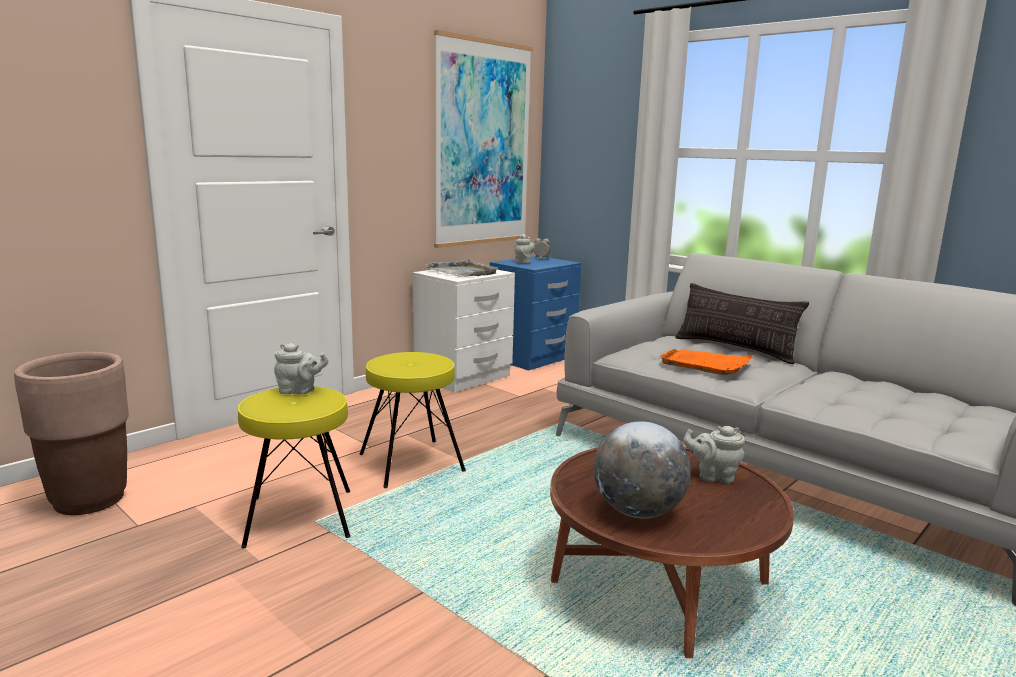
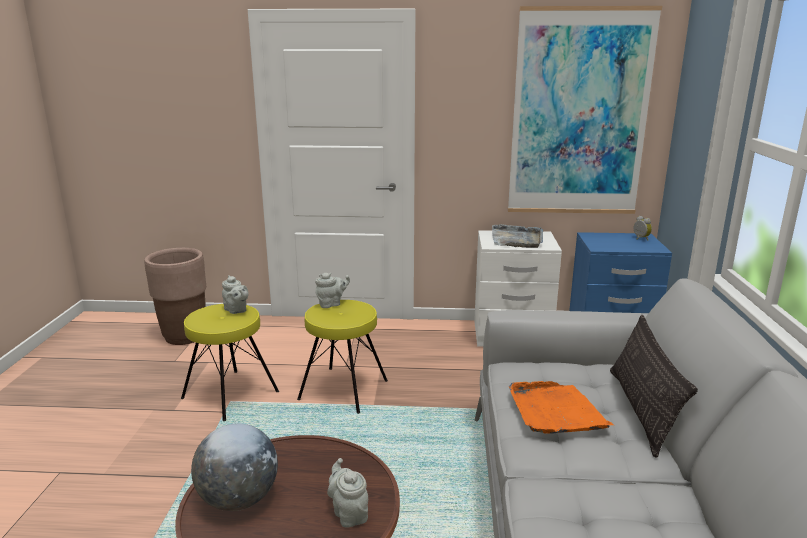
camera: 50 degrees right, 5 degrees up
(523, 262) = (609, 239): grey teapot -> grey teapot (331, 304)

